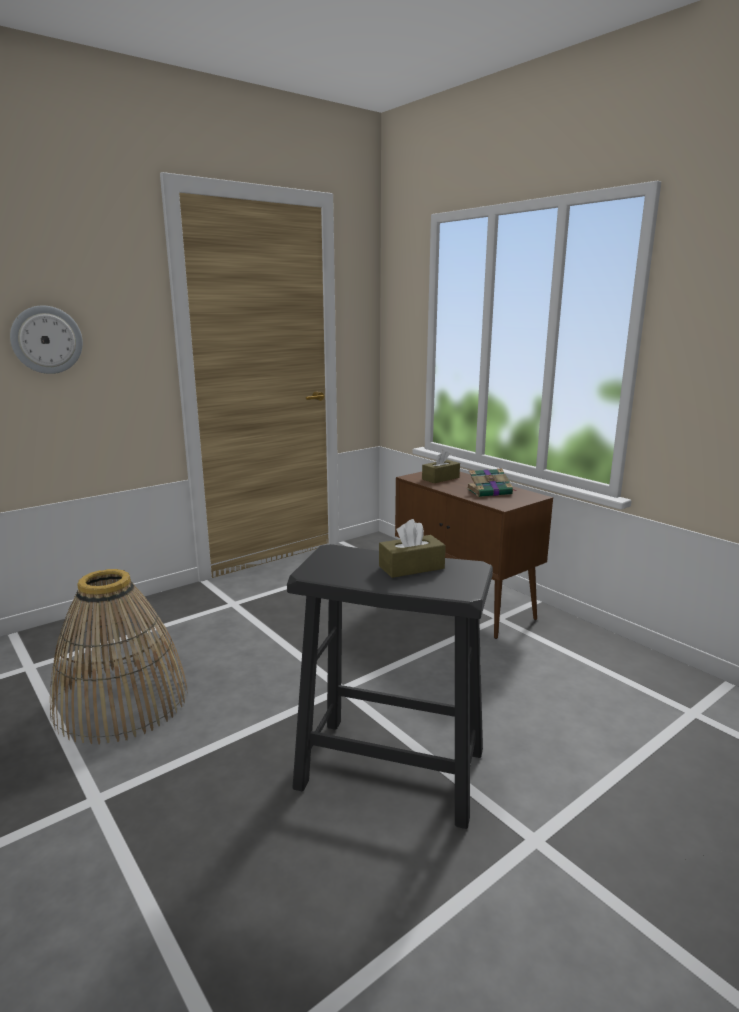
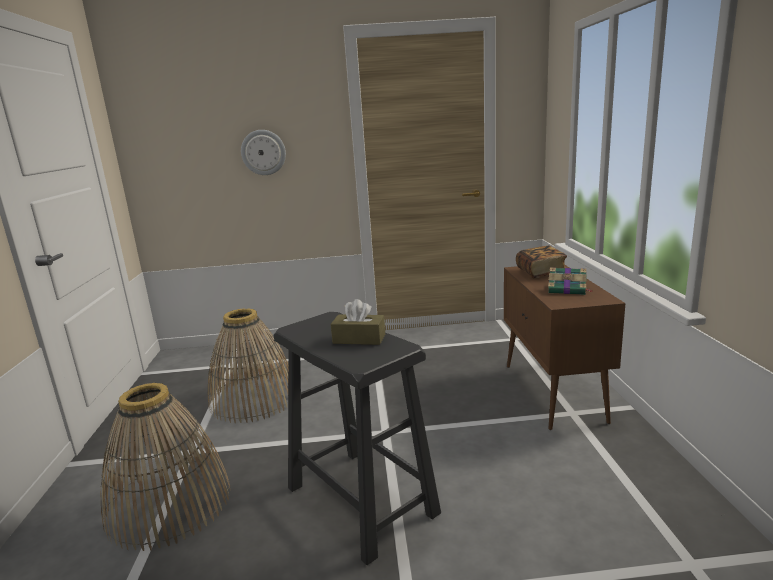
camera: 35 degrees right, 0 degrees up
(140, 878) = (169, 504): none -> basket
(440, 478) = (541, 272): brown tissue box -> book

